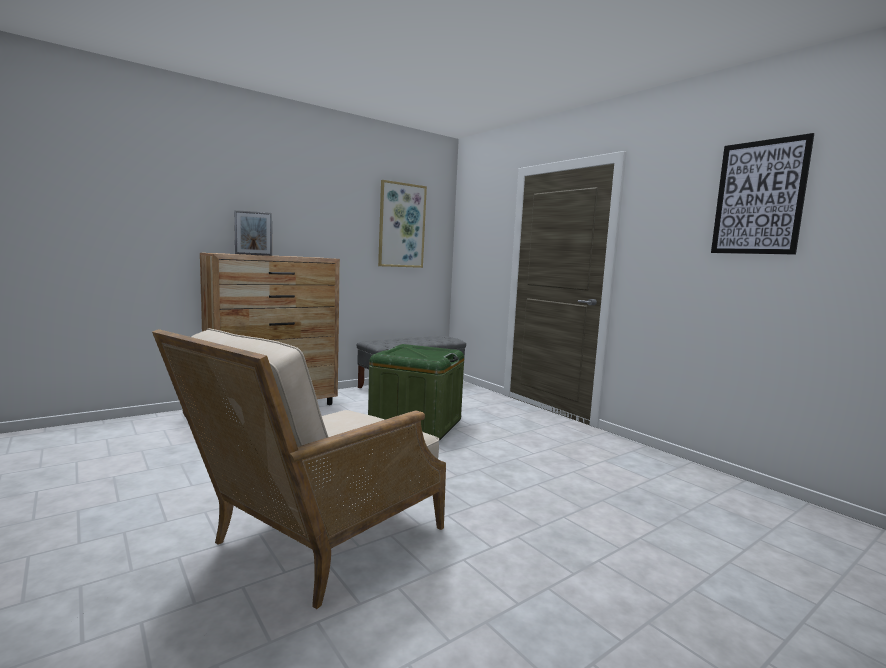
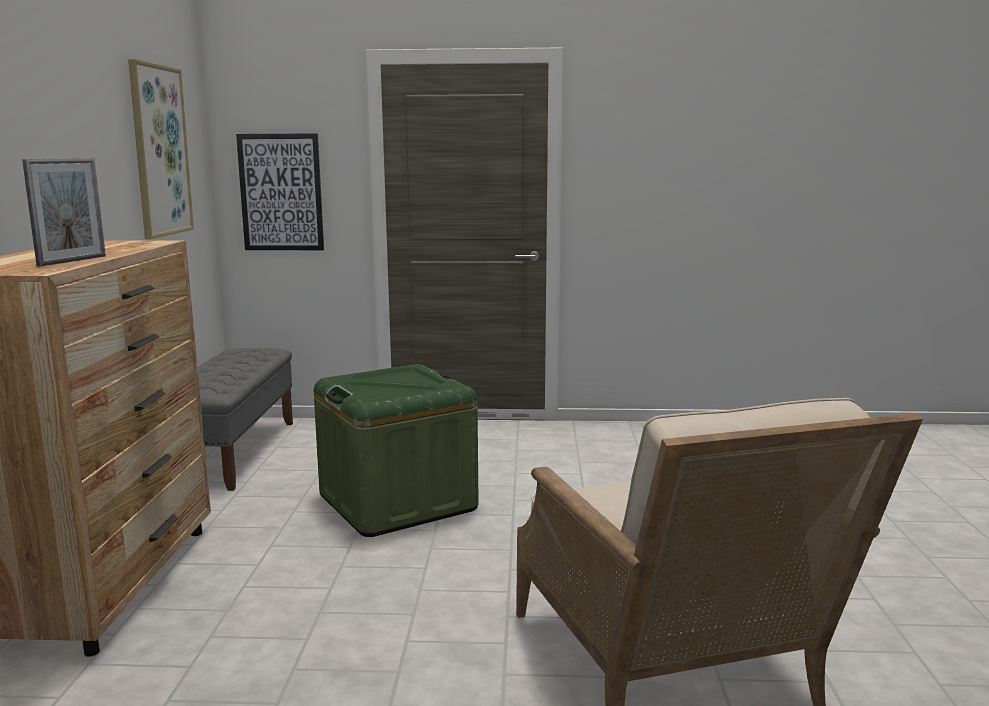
camera: 50 degrees left, 5 degrees up
(759, 198) = (734, 123): picture -> picture (281, 192)

